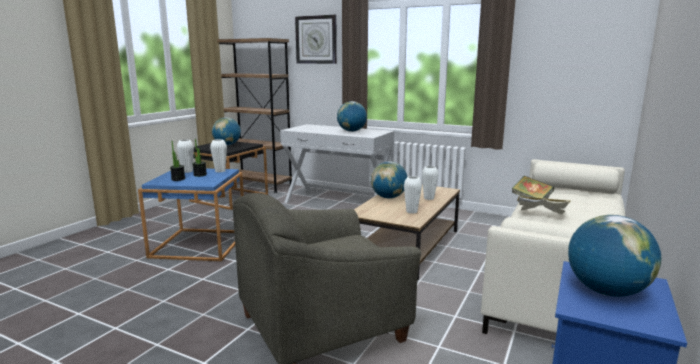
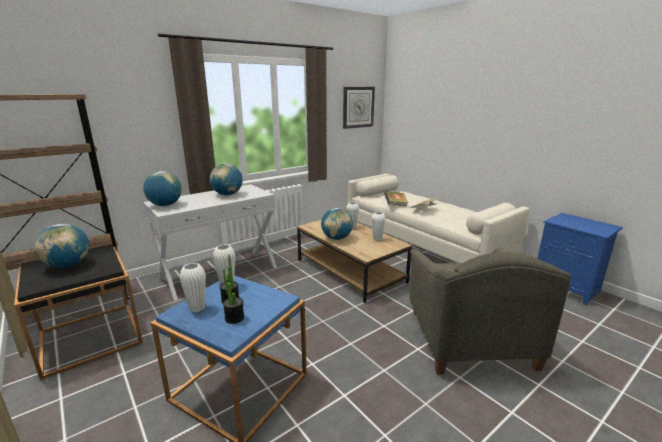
camera: 65 degrees left, 5 degrees up
(316, 40) = (126, 94): wall clock -> wall clock (358, 107)
(606, 291) = (579, 224): globe -> globe (165, 205)

